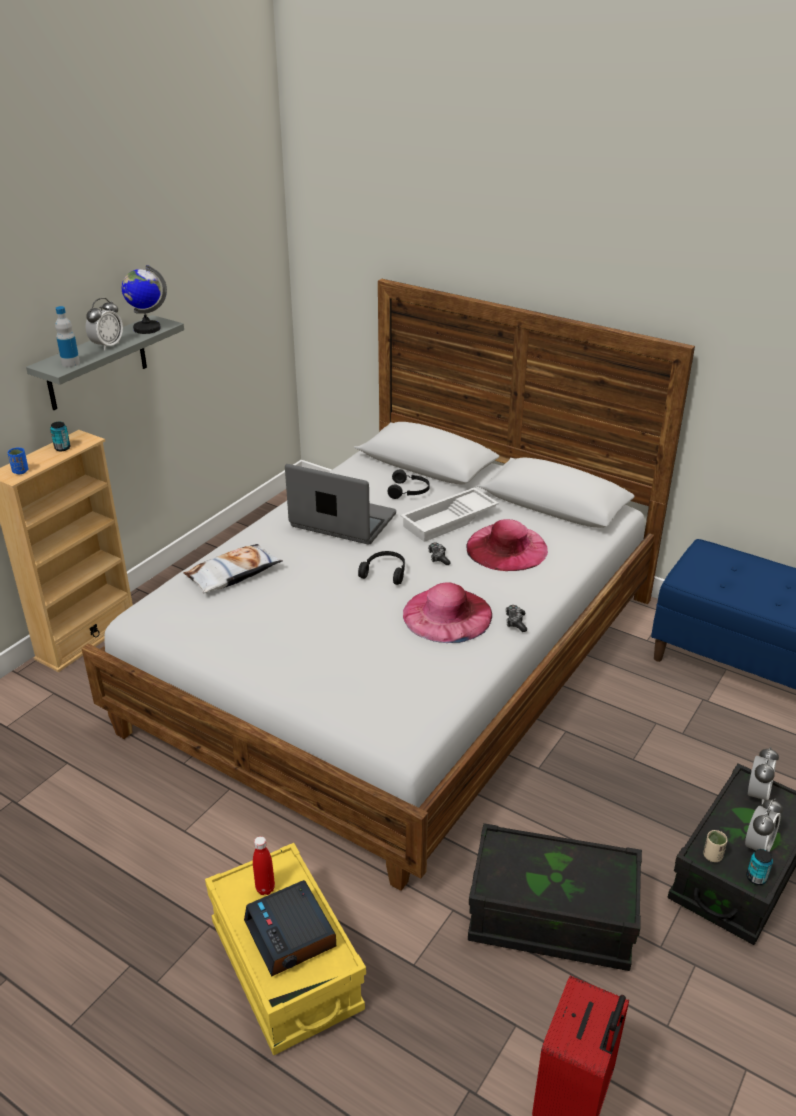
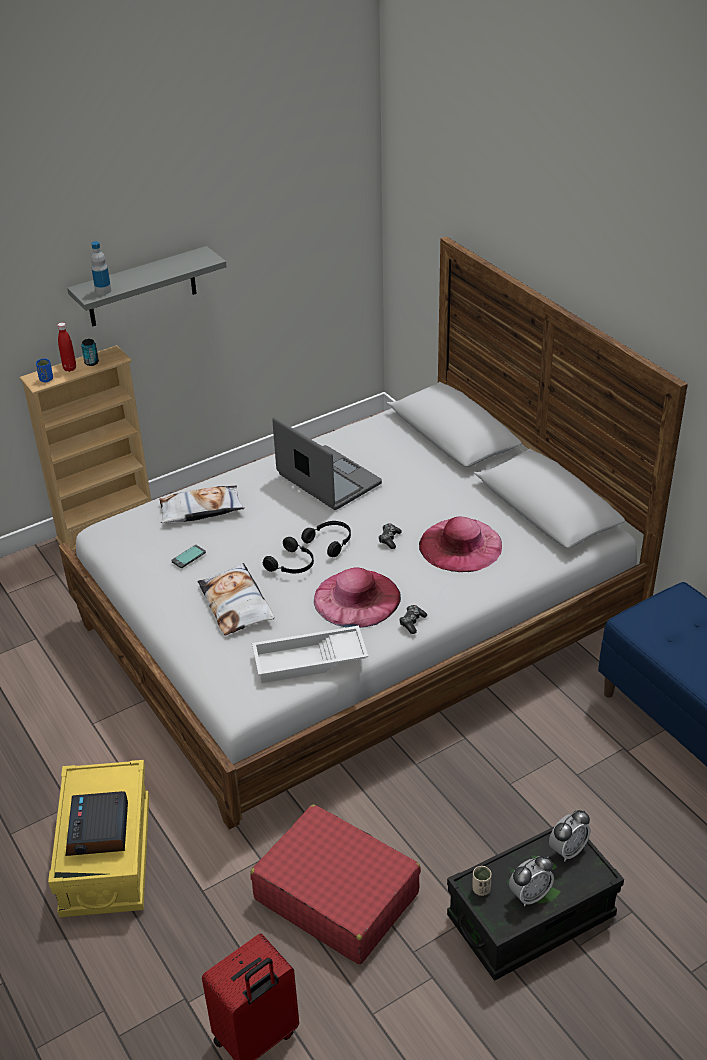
camera: 25 degrees right, 5 degrees up
(107, 346) = (144, 276): alarm clock -> none
(146, 328) = (190, 262): globe -> none
(252, 619) = (189, 557): none -> phone
(265, 888) = (102, 789): red bottle -> red bottle (70, 368)
(333, 650) = (236, 605): none -> pillow
(409, 491) = (412, 462): black headphones -> black headphones (292, 564)
(449, 521) = (427, 503): white tray -> white tray (309, 661)
(551, 918) = (336, 895): black storage box -> red suitcase
(756, 878) = (505, 921): can -> none

